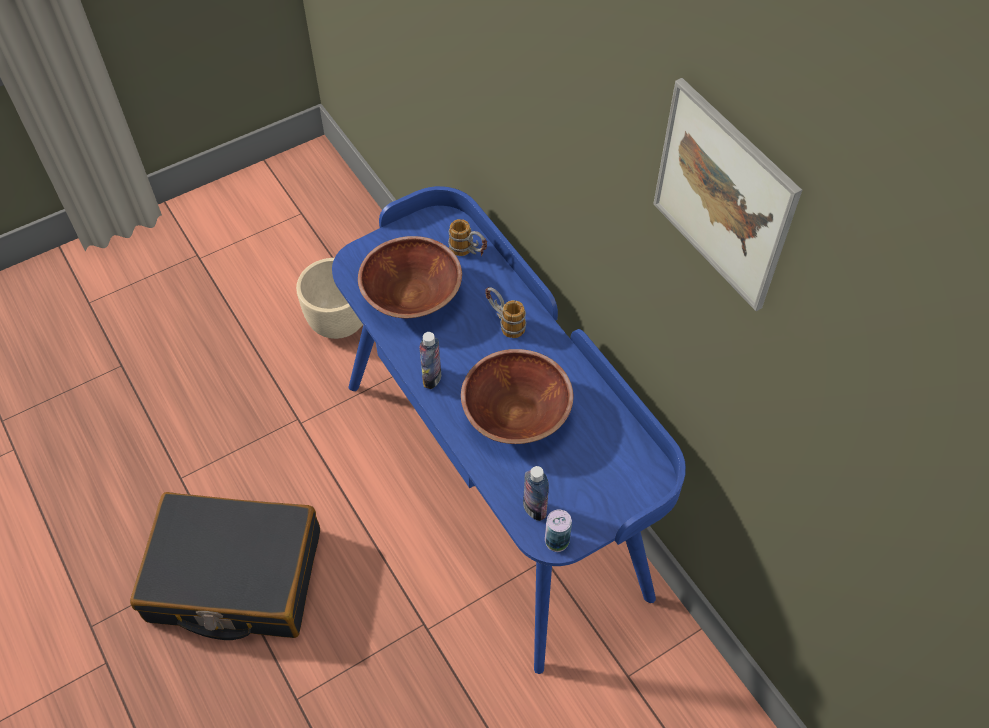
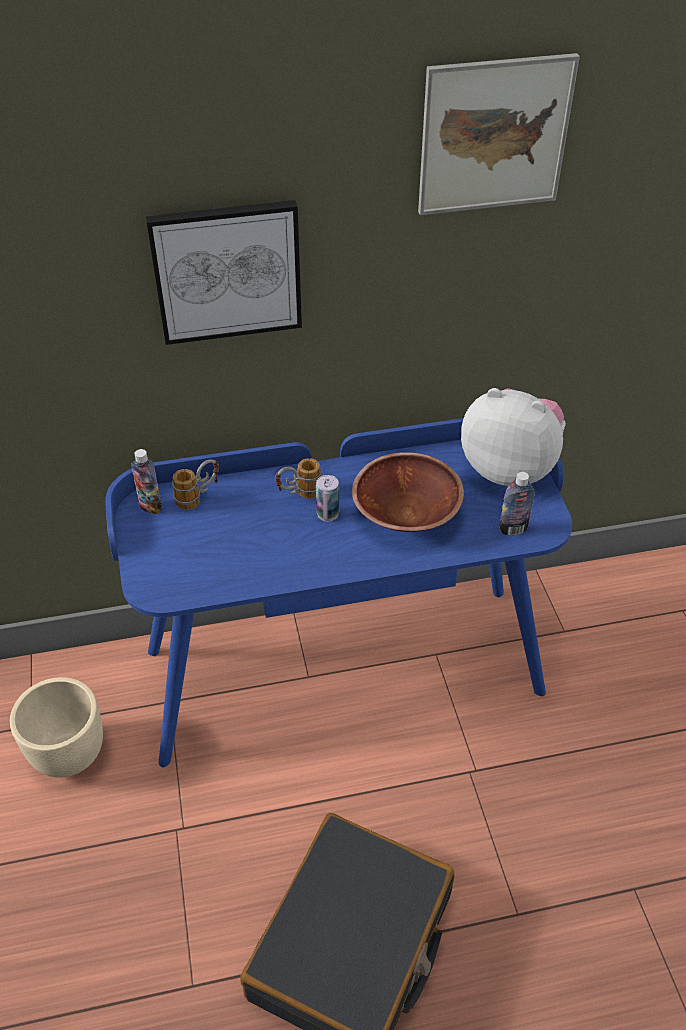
camera: 70 degrees left, 10 degrees down
(412, 295) = (226, 552): brown bowl -> none
(432, 378) = (338, 563): bottle -> bottle (150, 506)
(538, 109) = (227, 271): none -> picture
(556, 541) = (550, 523): can -> can (327, 514)
(623, 486) = (509, 468): none -> plush toy

